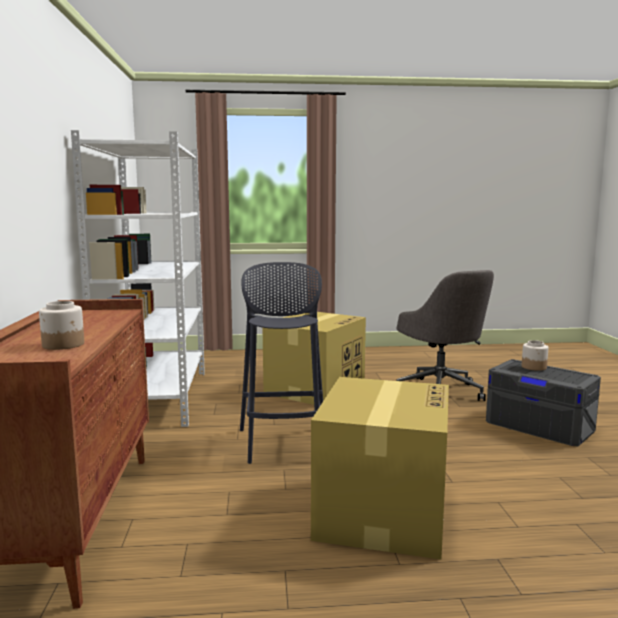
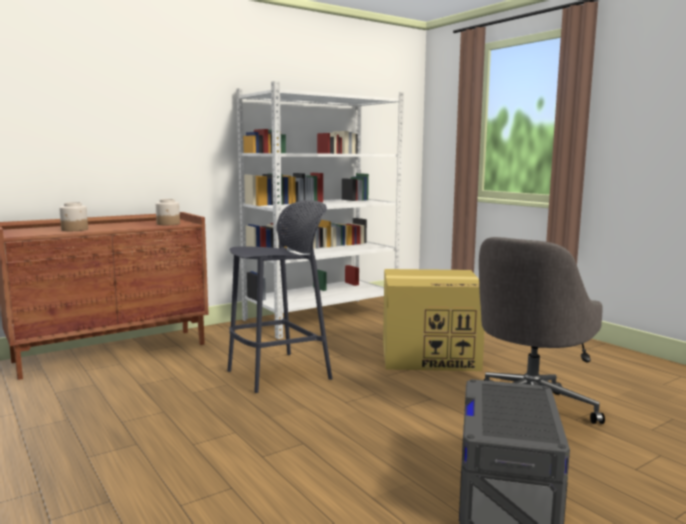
camera: 60 degrees right, 0 degrees up
(382, 510) = (176, 434): cardboard box -> none
(534, 367) = (528, 401): jar -> jar (168, 224)

